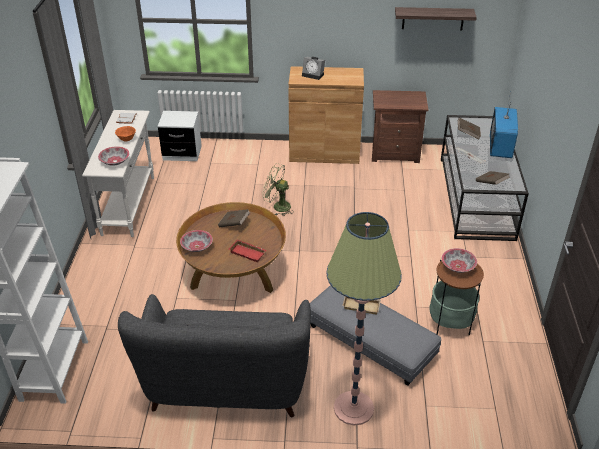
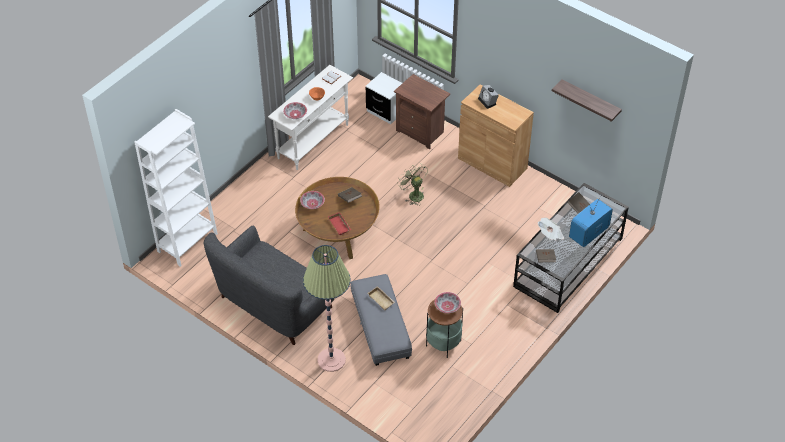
camera: 35 degrees right, 10 degrees up
(395, 153) = (548, 191): brown nightstand -> brown nightstand (421, 132)

